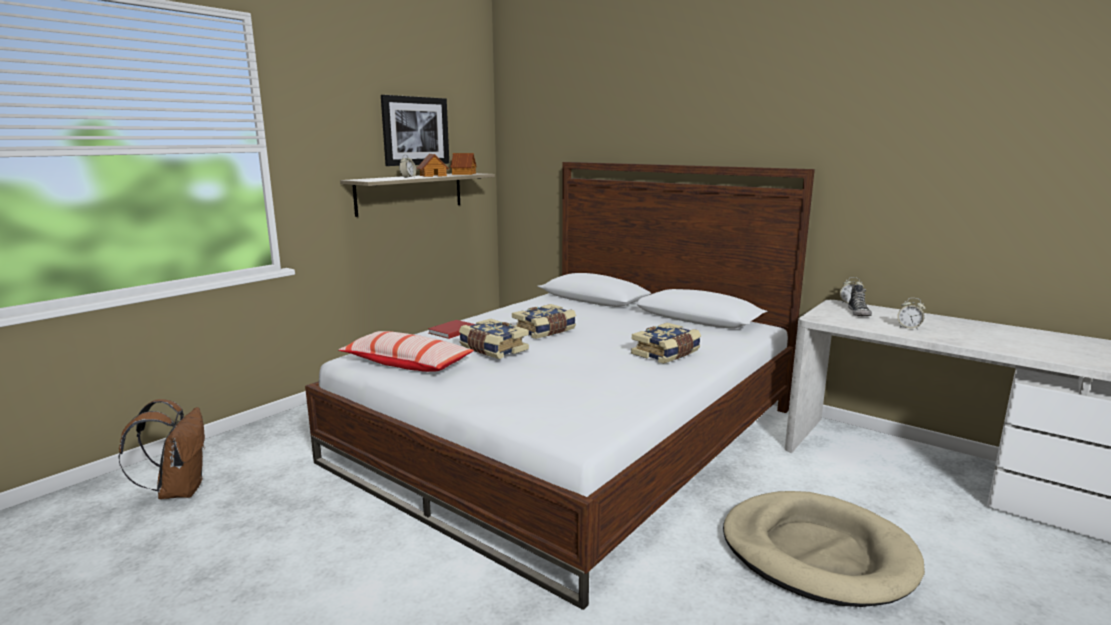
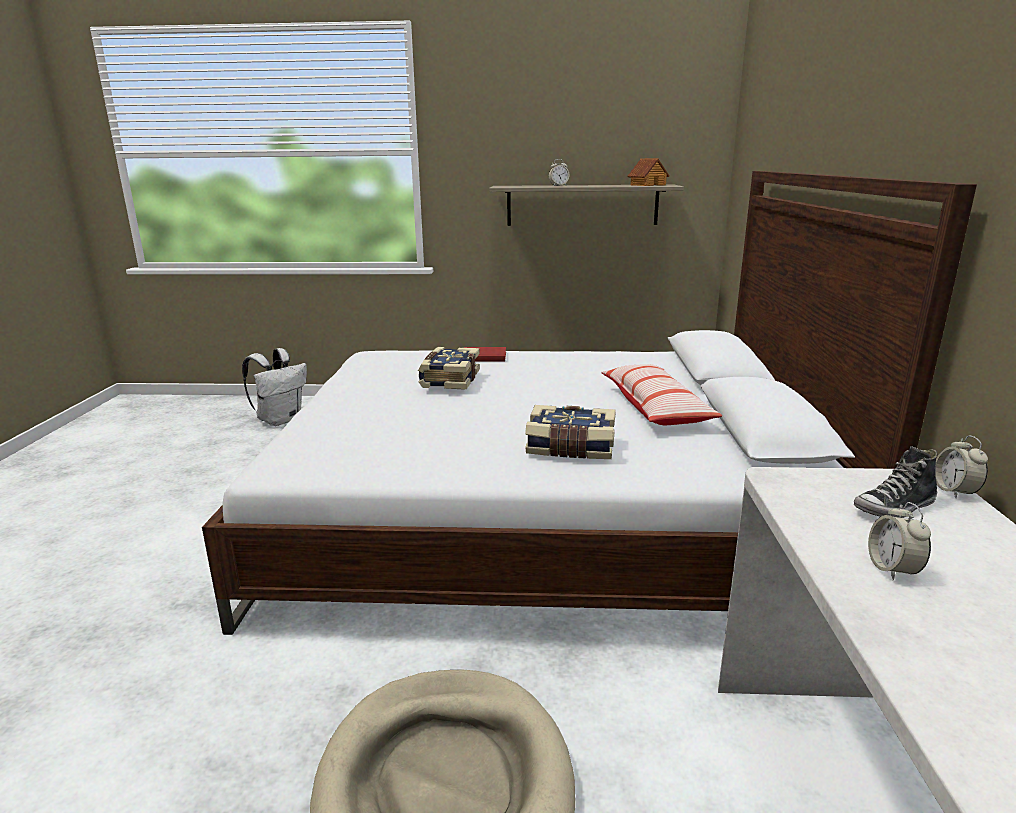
camera: 55 degrees right, 5 degrees up
(179, 490) = (280, 420): brown backpack -> white backpack
(407, 364) = (378, 369): pillow -> pillow (655, 408)
(415, 131) = (597, 132): picture -> none
(433, 176) = (597, 185): toy house -> none
(545, 331) = (545, 382): book -> none

